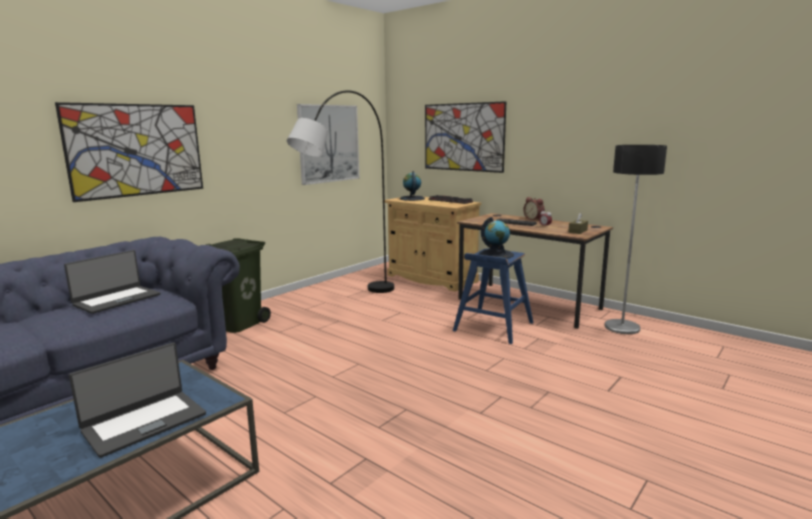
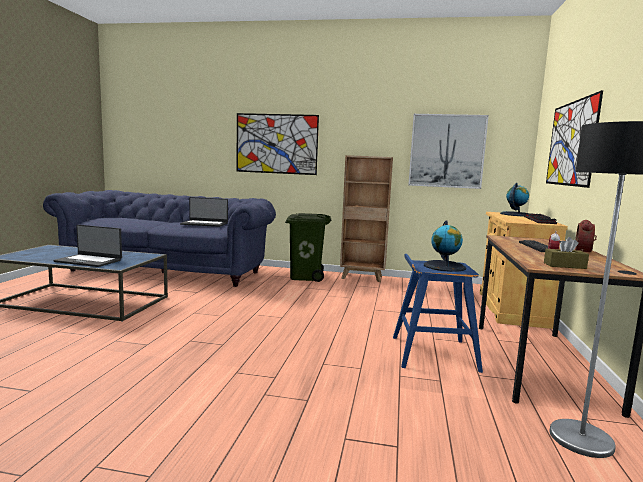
camera: 60 degrees right, 5 degrees down
(284, 300) = (362, 277): none -> brown bookcase
(348, 303) = (389, 294): grey floor lamp -> none

